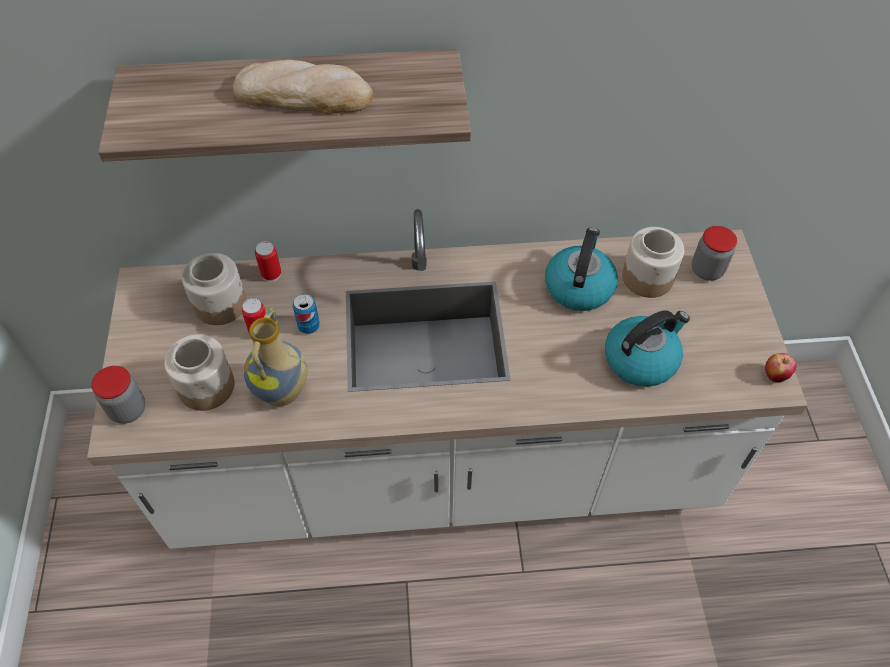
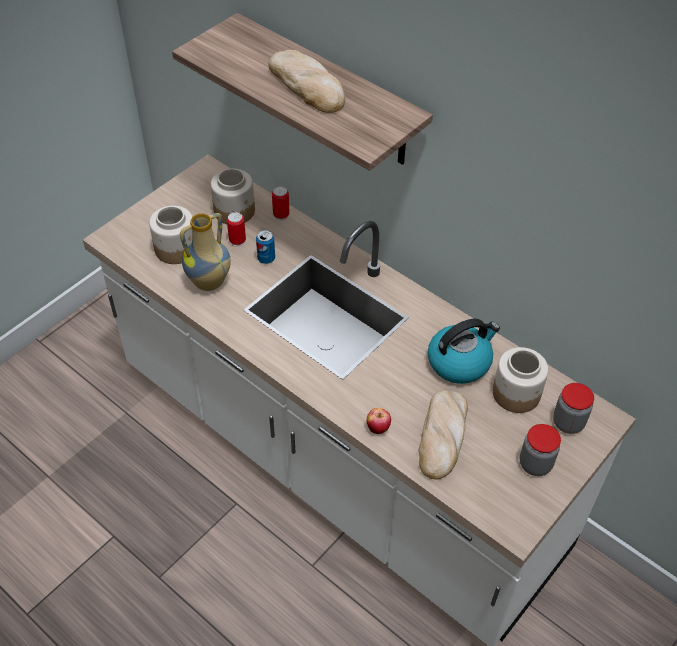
camera: 45 degrees right, 5 degrees down
(128, 410) = (126, 231): jar -> jar (535, 464)
(641, 359) = (442, 436): kettle -> bread
(775, 375) = (525, 523): apple -> apple (378, 428)

